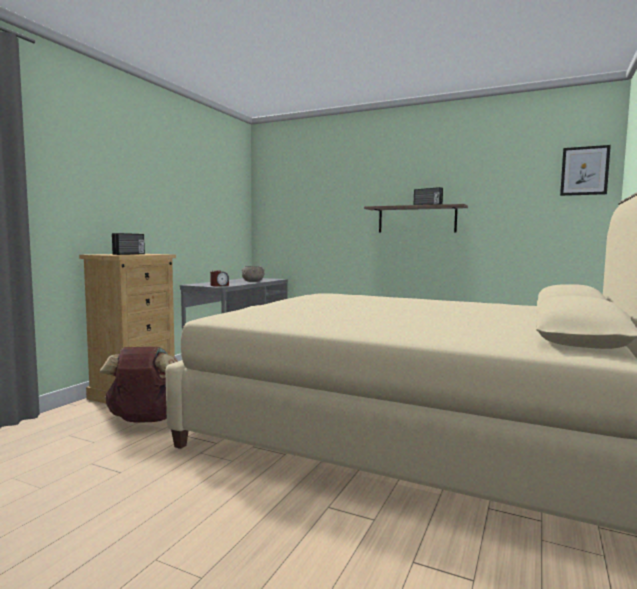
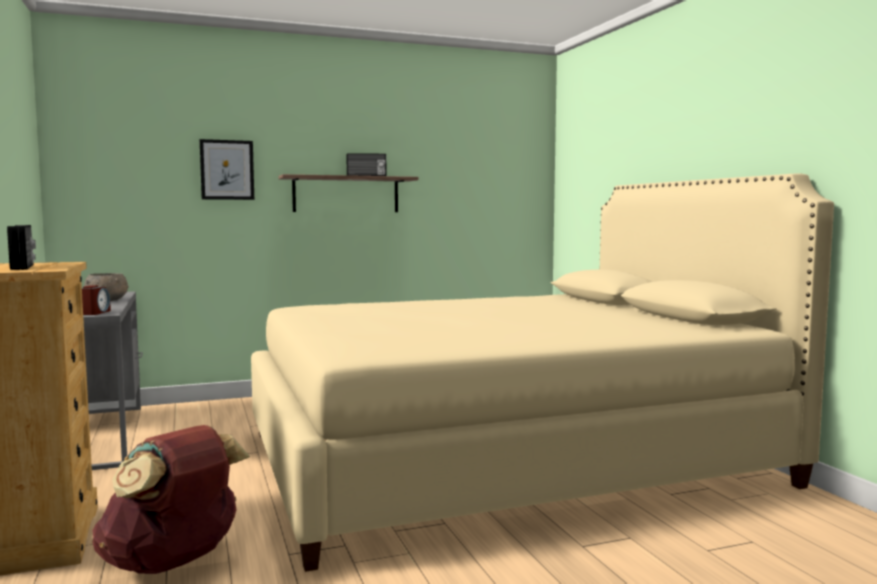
camera: 45 degrees left, 0 degrees up
(584, 171) = (524, 146): picture -> picture (227, 170)

